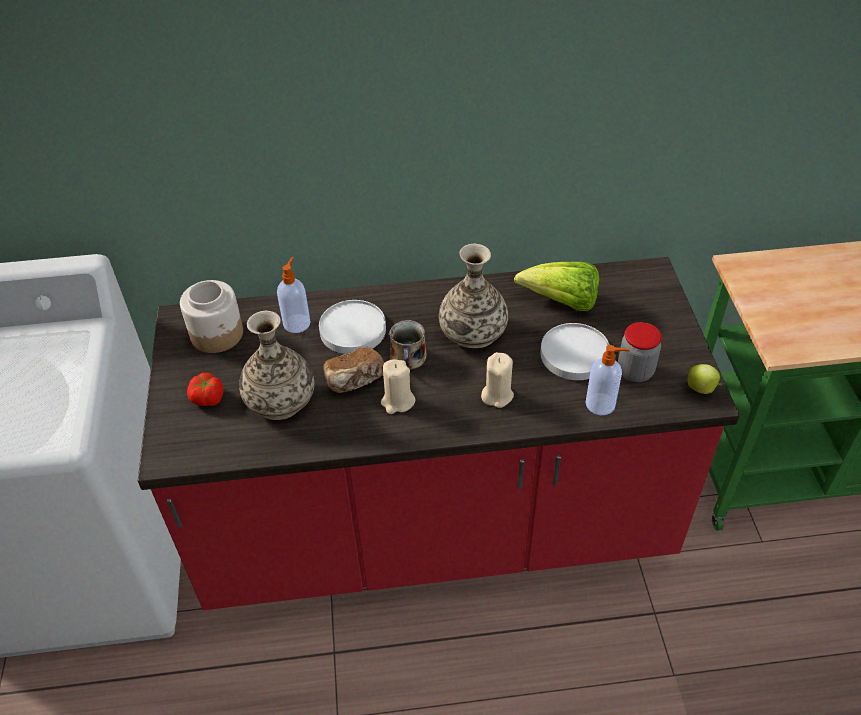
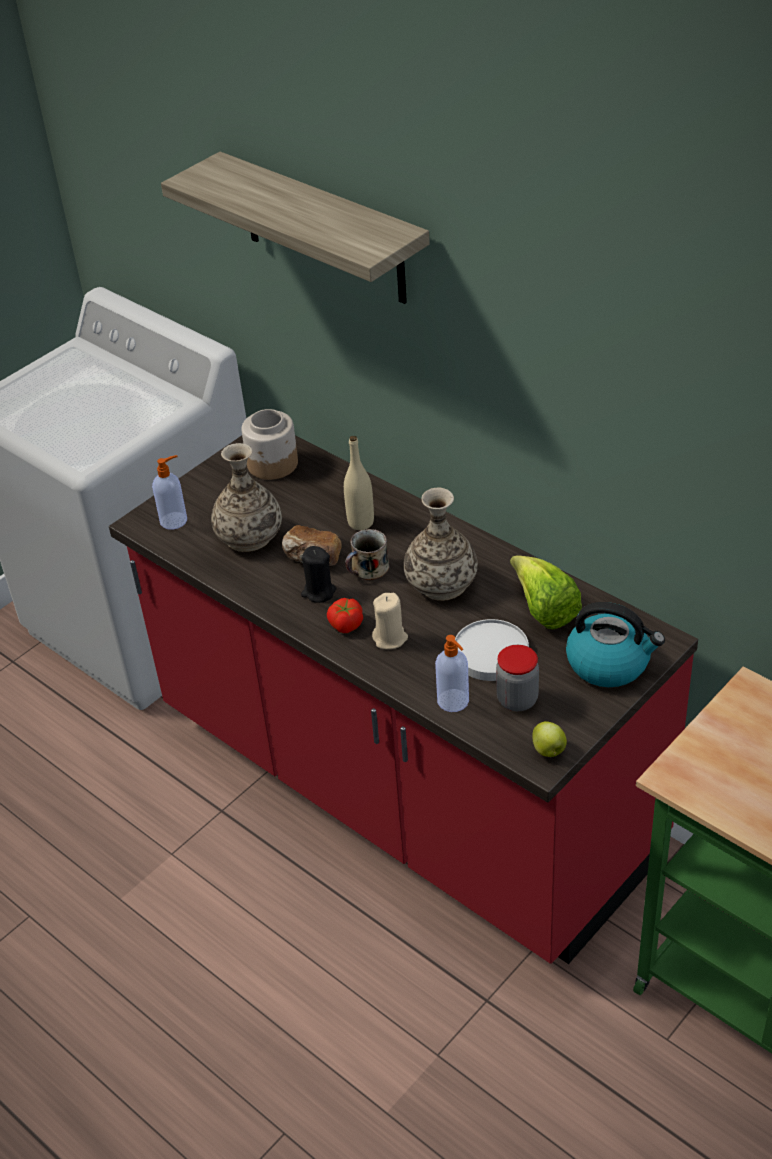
camera: 50 degrees right, 5 degrees down
(207, 398) = (210, 503): tomato -> tomato (345, 624)
(214, 66) = (323, 229): none -> shelf
(297, 323) = (332, 491): soap dispenser -> soap dispenser (174, 520)
(352, 330) = (360, 522): white plate -> beige bottle
(397, 401) = (318, 592): beige candle -> black candle
(648, 307) = (609, 663): none -> kettle

